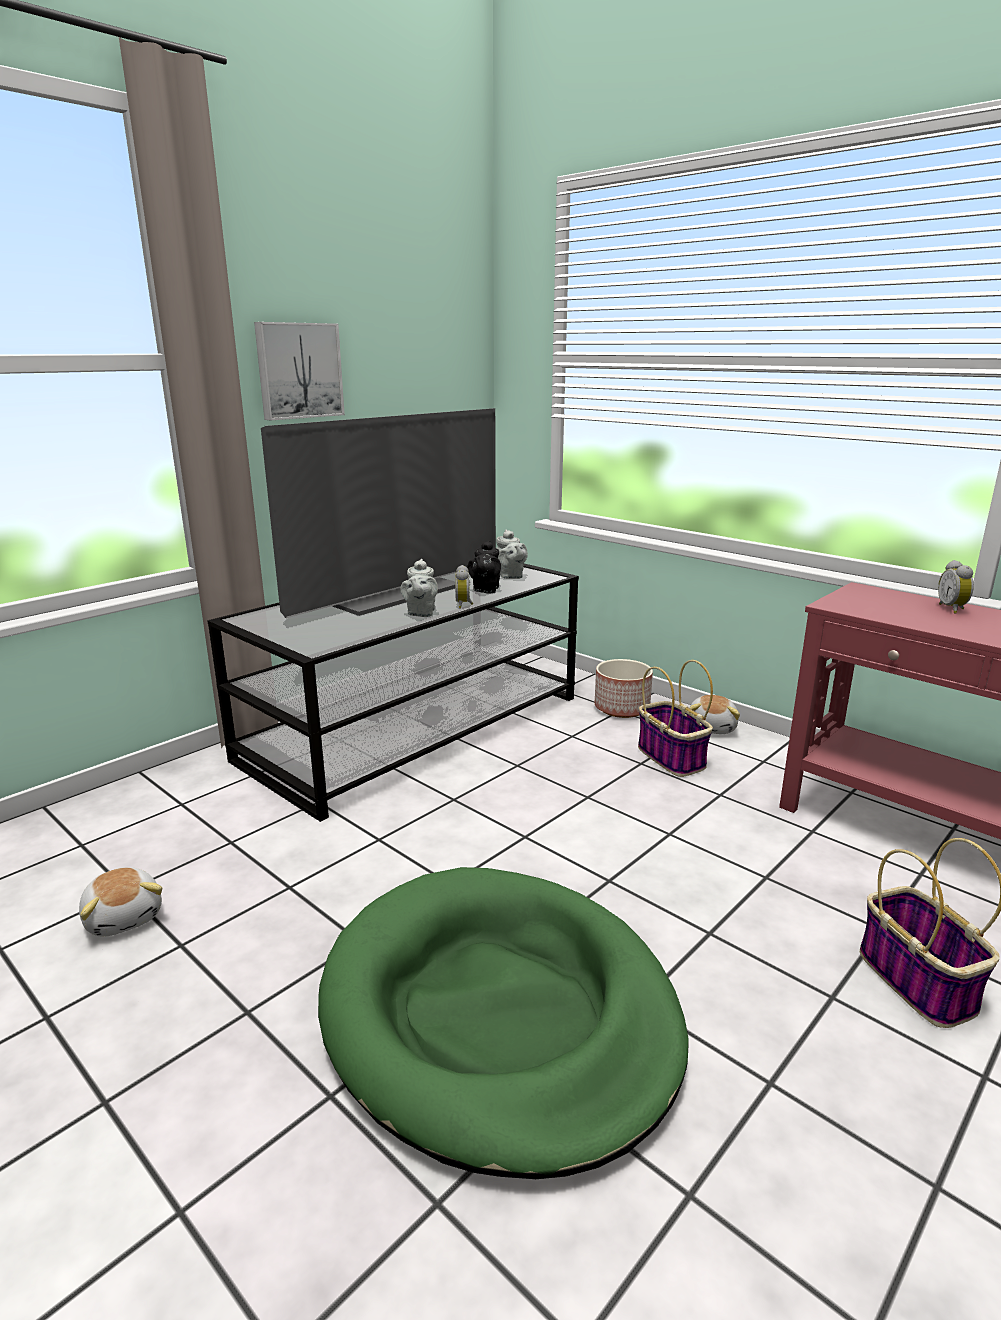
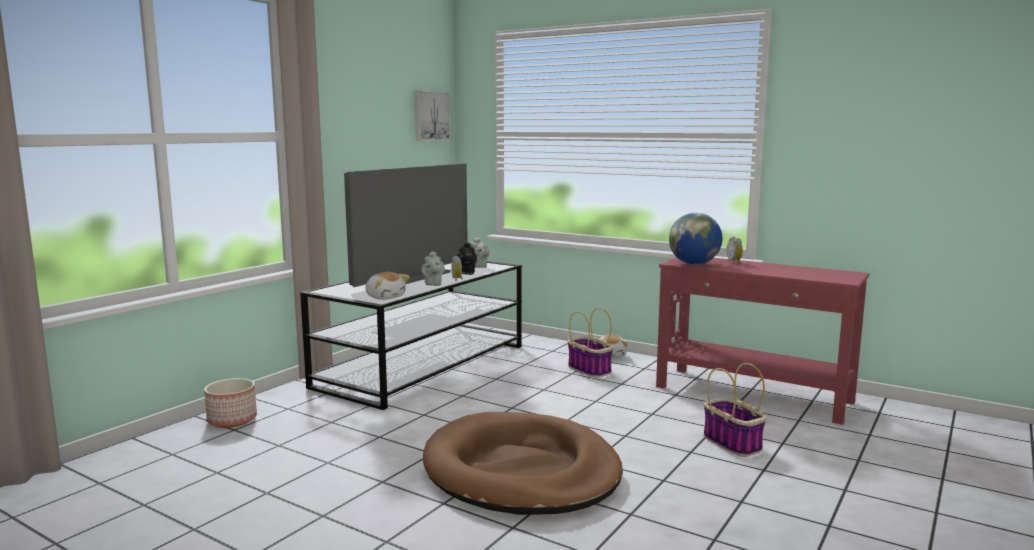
camera: 10 degrees left, 10 degrees down
(125, 917) = (285, 455): plush toy -> plush toy (385, 297)
(298, 371) = (347, 141): picture -> picture (431, 116)
(499, 1015) = (521, 471): green dog bed -> brown dog bed
(621, 708) = (553, 349): planter -> planter (232, 420)
(872, 610) = (694, 264): none -> globe

